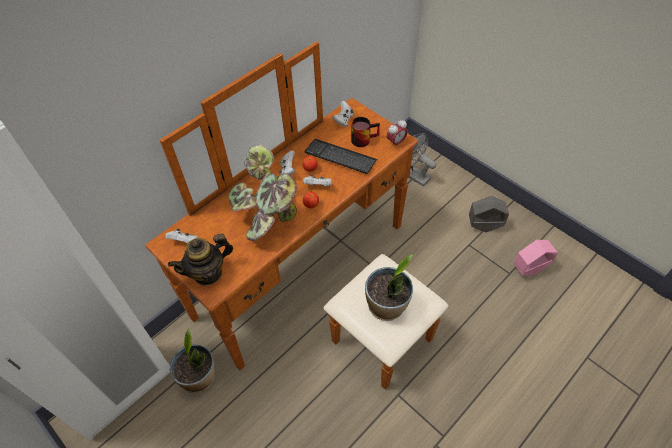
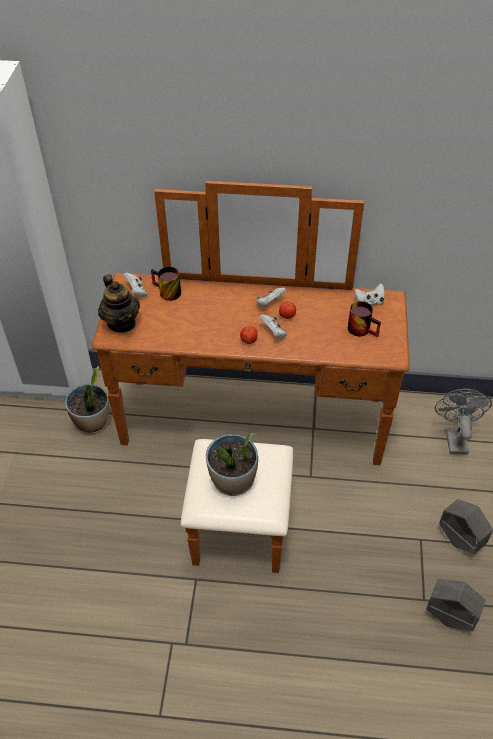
camera: 50 degrees right, 5 degrees down
(207, 224) = (166, 293): none -> mug
(208, 273) = (122, 323): teapot -> teapot turned 135 degrees counterclockwise
(266, 215) = (209, 320): potted plant -> none
(340, 157) = (322, 327): keyboard -> none
(396, 142) = (385, 354): alarm clock -> none
(529, 269) = (449, 617): pink planter -> grey planter

